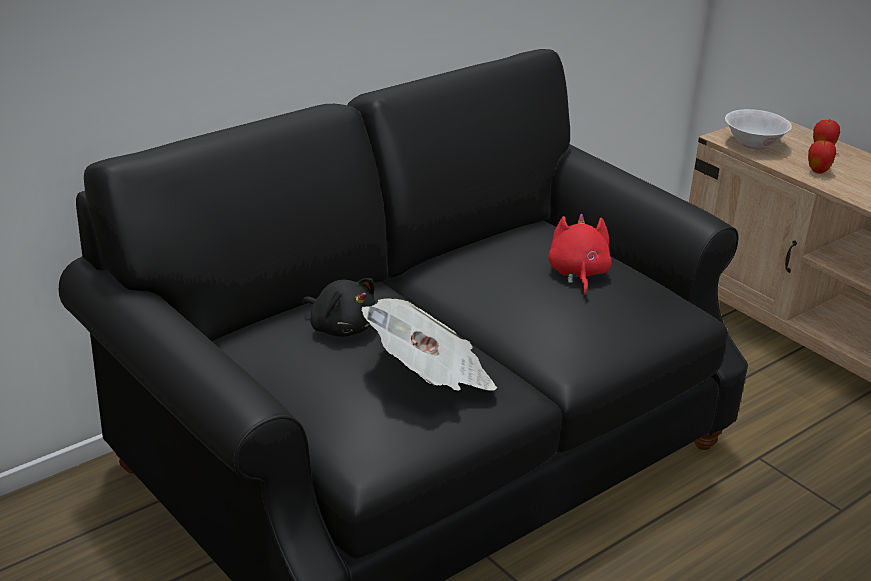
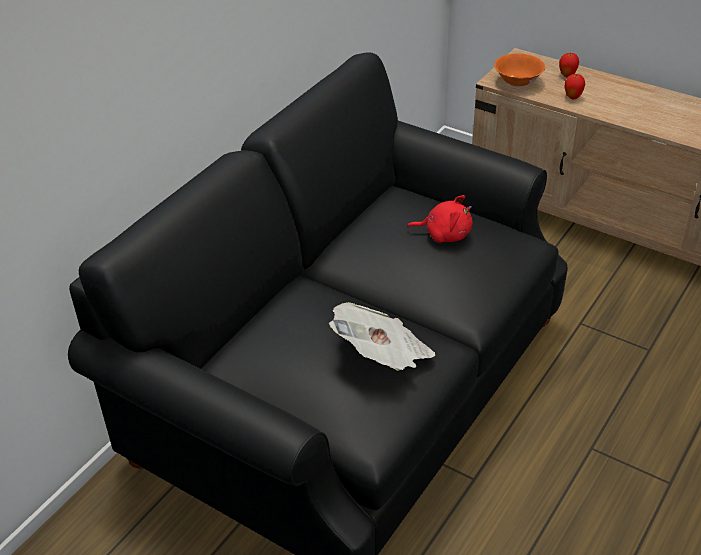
camera: 15 degrees left, 10 degrees up
(341, 327) = (298, 330): black plush toy -> none
(577, 274) = (444, 234): red plush toy -> red plush toy turned 120 degrees clockwise
(754, 144) = (518, 82): white bowl -> orange bowl

